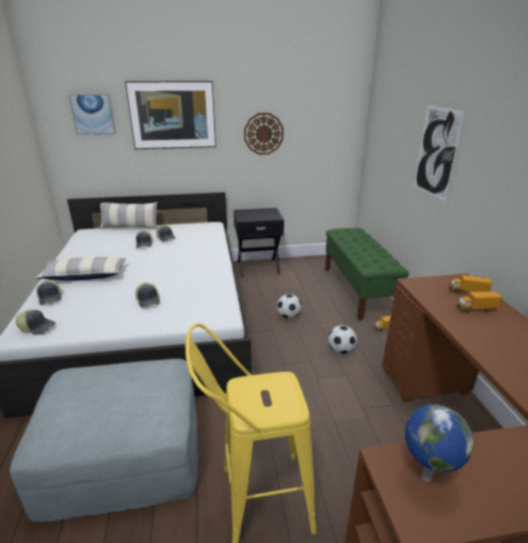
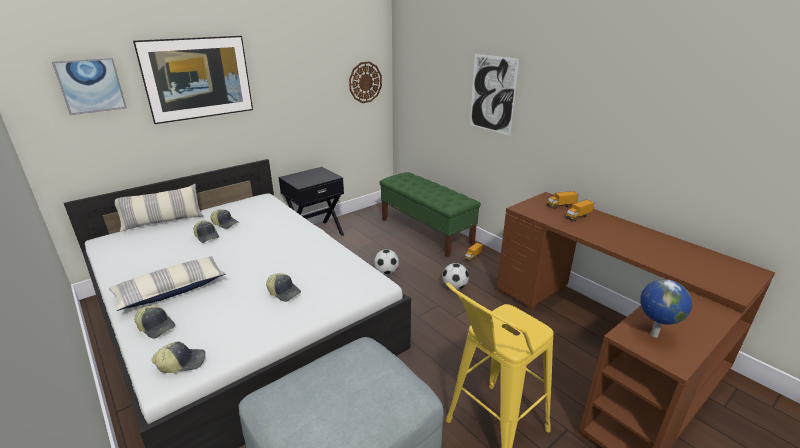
camera: 30 degrees left, 0 degrees up
(263, 134) = (300, 90): wall clock -> wall clock (365, 82)

